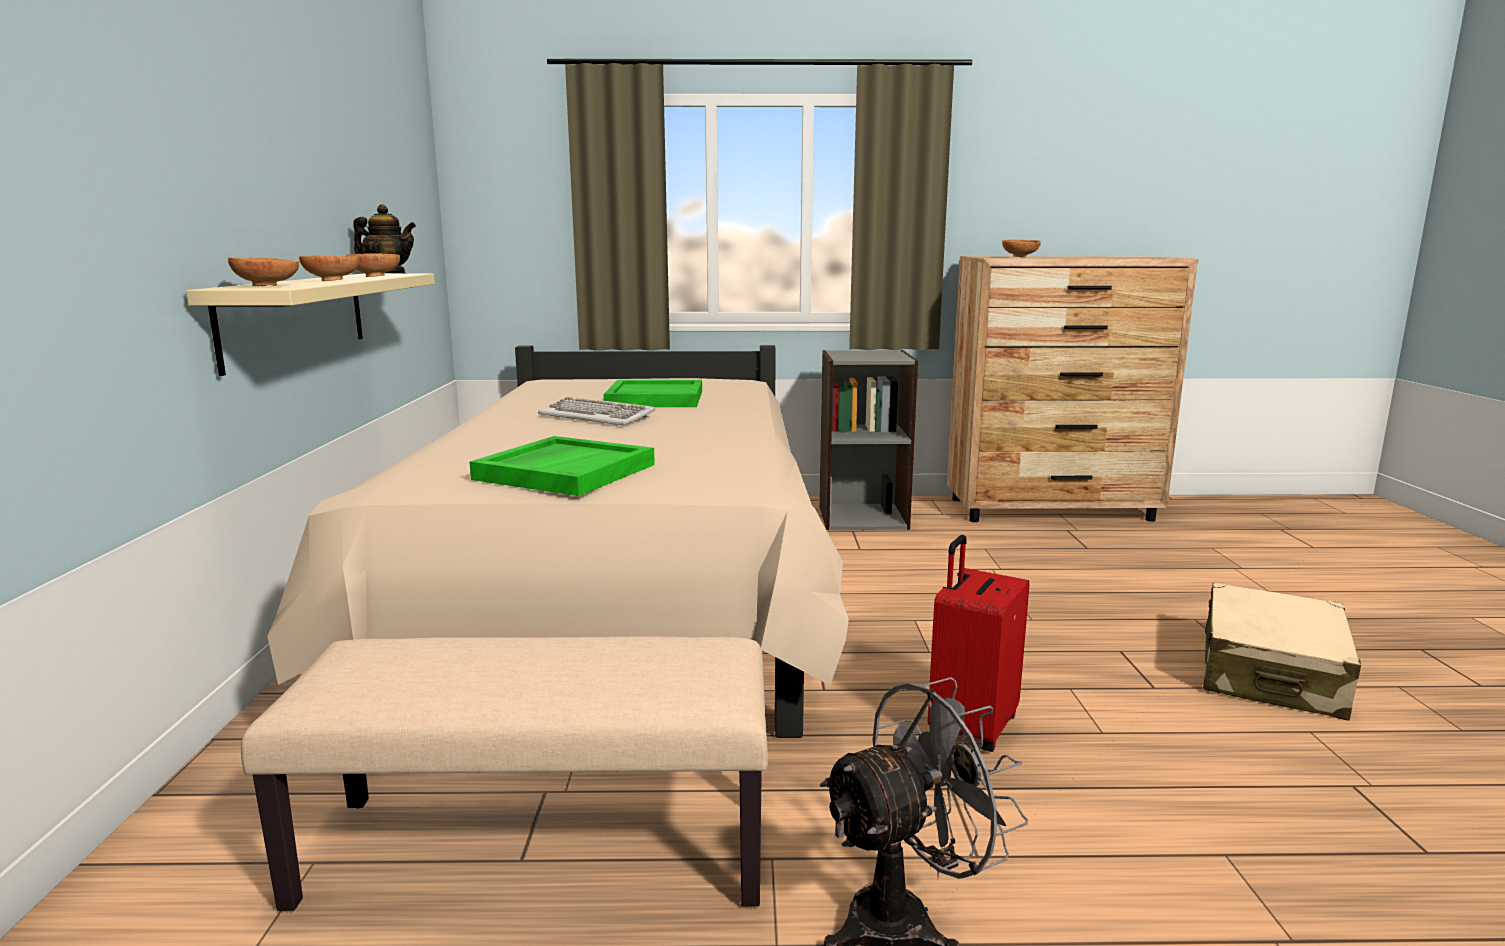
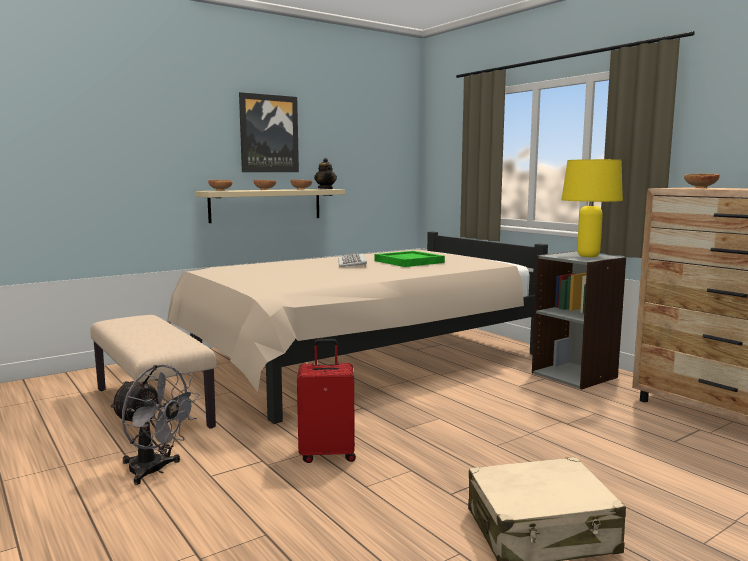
camera: 55 degrees right, 5 degrees down
(279, 140) = (269, 134): none -> picture
(565, 471) = (251, 274): green tray -> none
(874, 353) = (588, 256): none -> yellow table lamp

